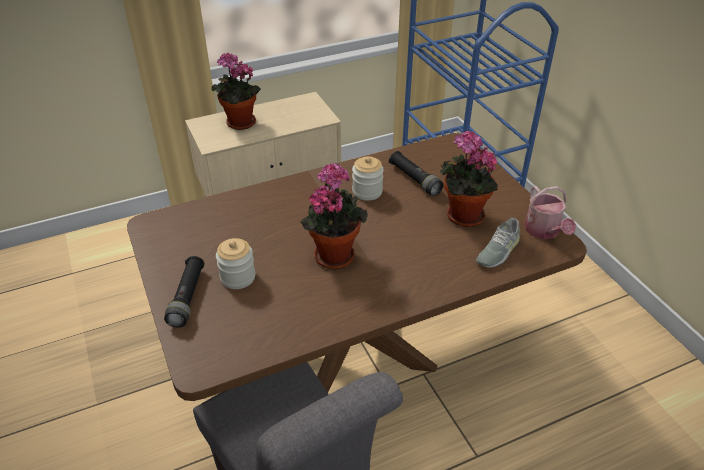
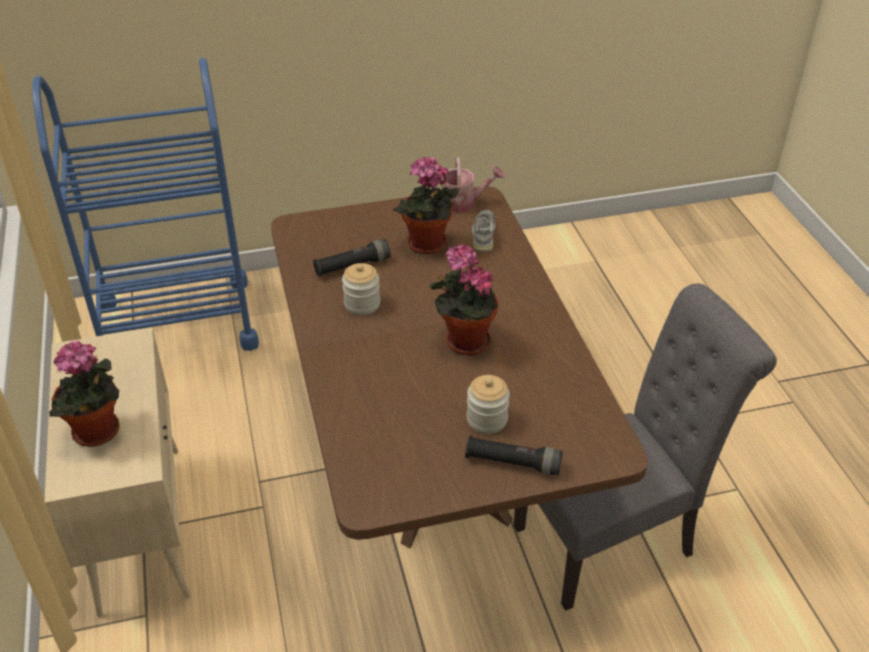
camera: 80 degrees left, 0 degrees up
(497, 251) = (484, 234): grey shoe -> grey shoe turned 135 degrees counterclockwise

